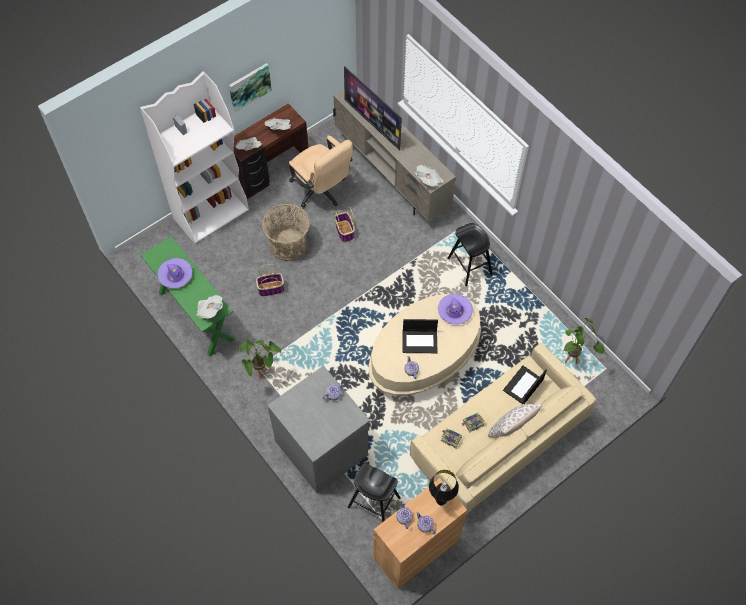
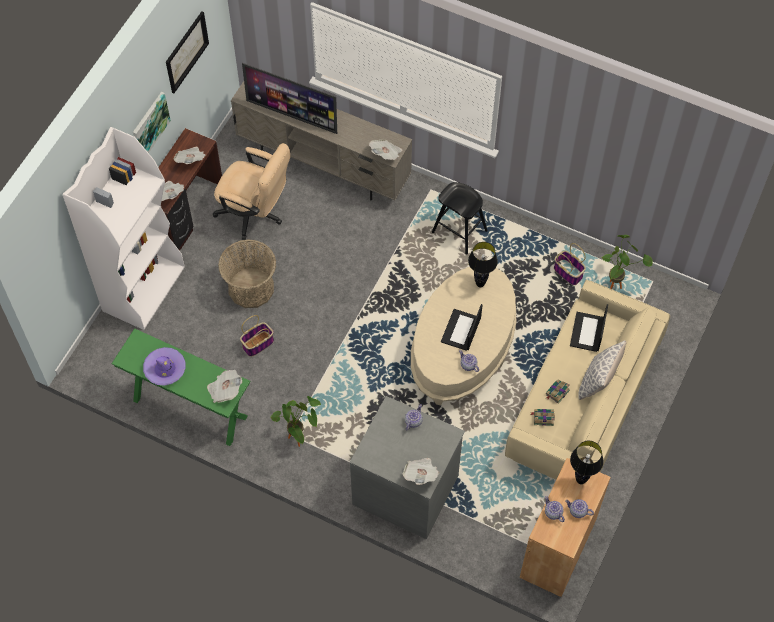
camera: 25 degrees left, 0 degrees up
(300, 40) = (186, 51): none -> picture
(316, 439) = (421, 474): none -> newspaper
(345, 231) = (306, 248): basket -> basket (568, 273)
(374, 502) = (490, 521): black stool -> none
(420, 341) = (461, 330): laptop -> laptop turned 135 degrees clockwise
(455, 311) = (480, 284): purple hat -> black table lamp

